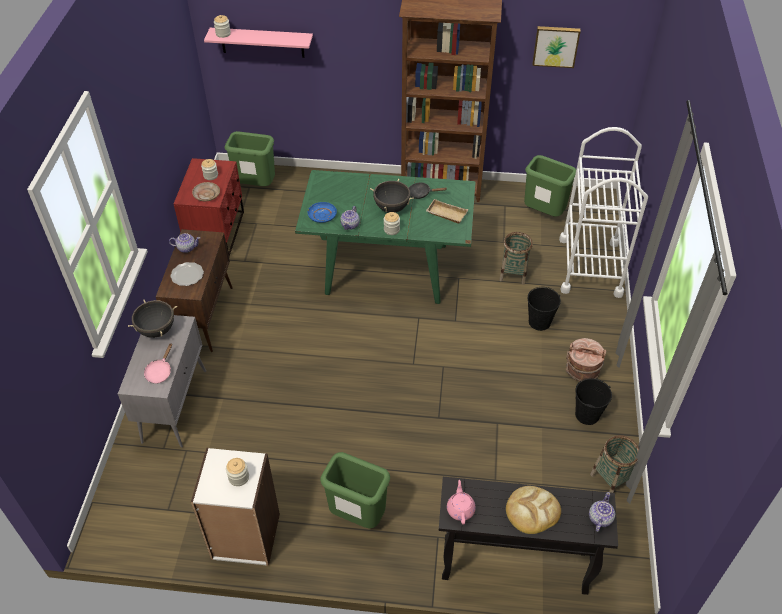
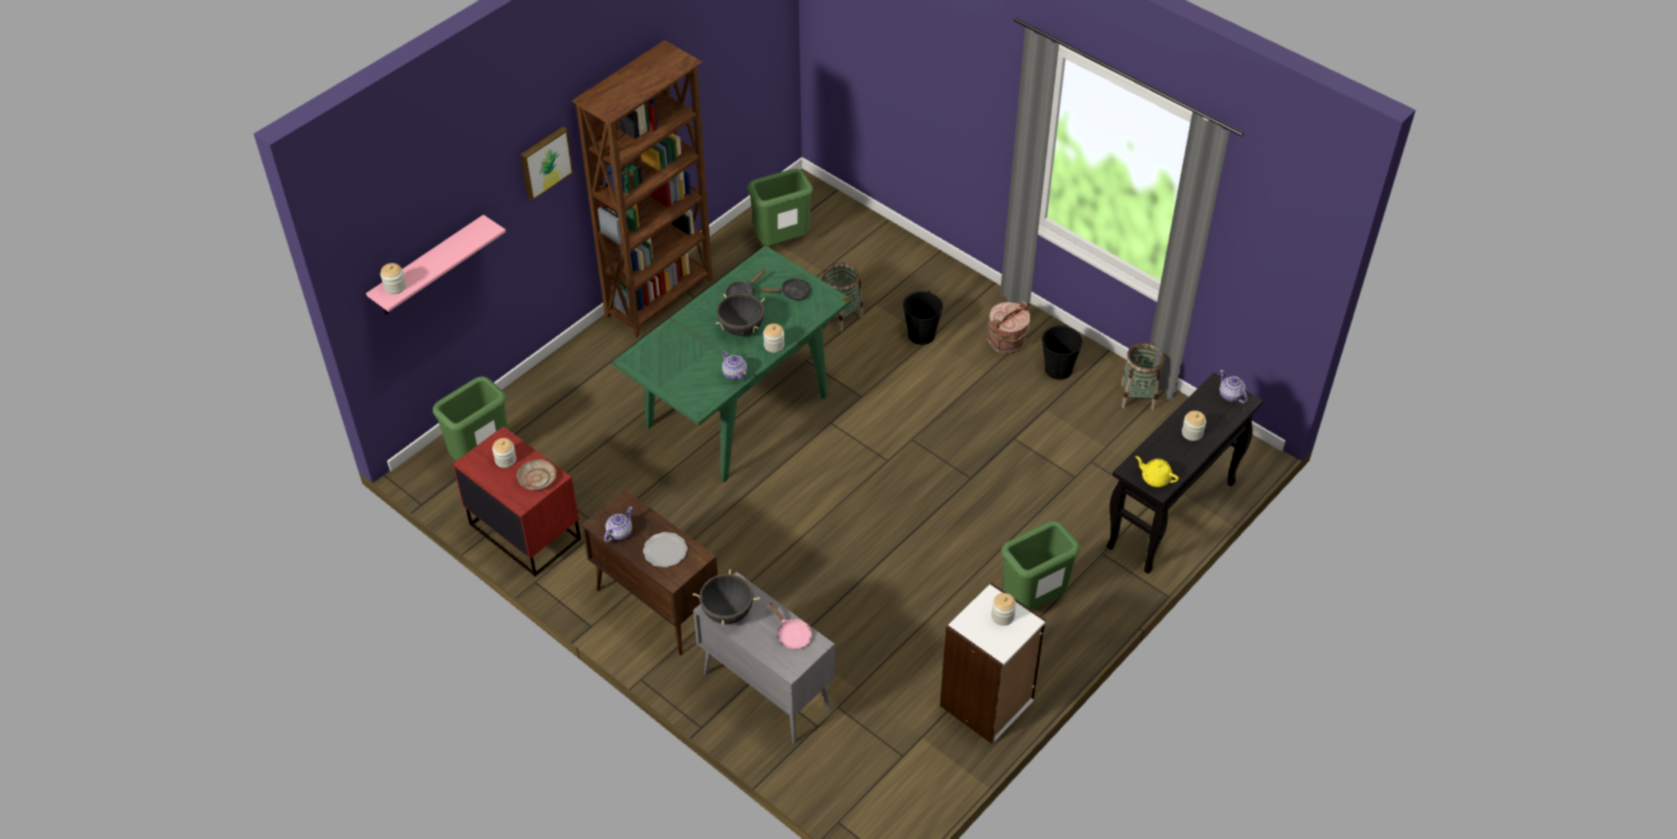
camera: 55 degrees left, 0 degrees up
(322, 216) = (698, 388): blue plate -> none
(445, 214) = (792, 293): beige tray -> black frying pan
(460, 509) = (1155, 478): pink teapot -> yellow teapot
(532, 511) = (1192, 433): bread -> jar
(555, 46) = (719, 54): picture -> picture (545, 162)
(590, 266) = (887, 254): white cart -> none

